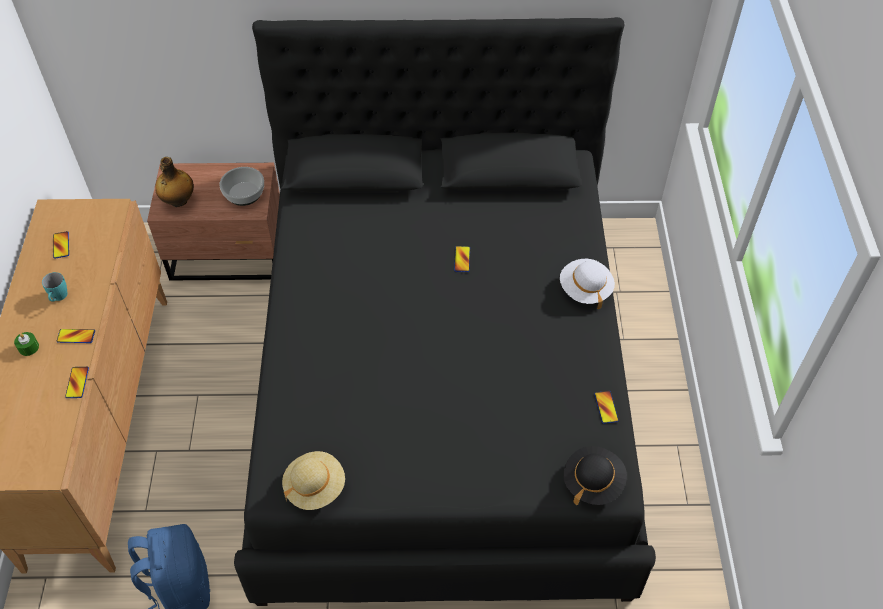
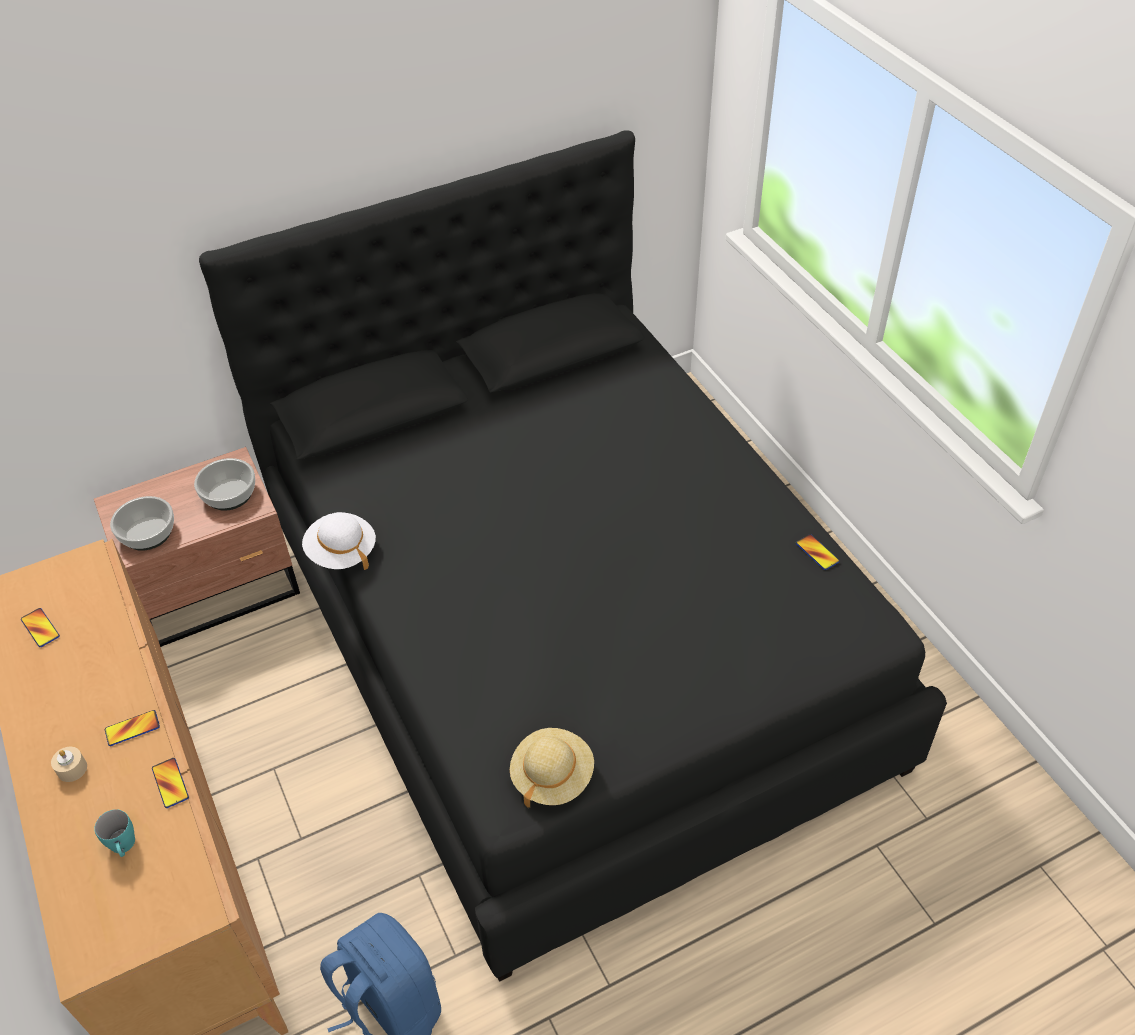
camera: 25 degrees left, 5 degrees down
(28, 347) = (72, 769): green candle -> beige candle
(58, 298) = (77, 692): turquoise mug -> turquoise mug (124, 847)
(178, 201) = (147, 533): bottle -> bowl
(462, 259) = (559, 461): phone -> none
(585, 289) = (714, 442): white hat -> white hat (341, 552)
(592, 482) = (855, 634): black hat -> none

